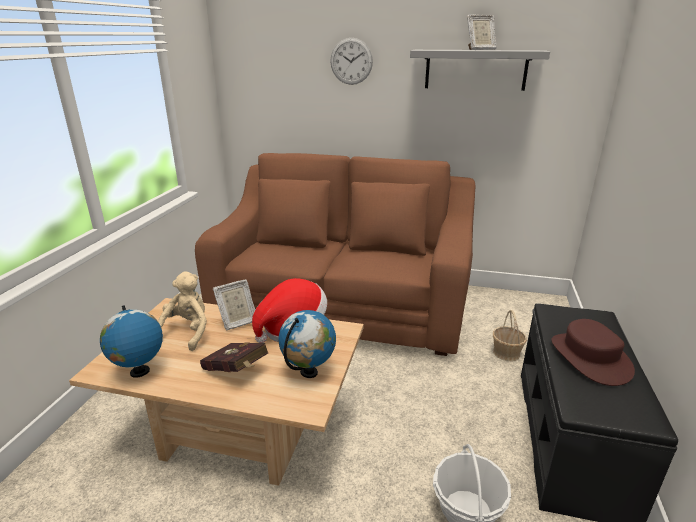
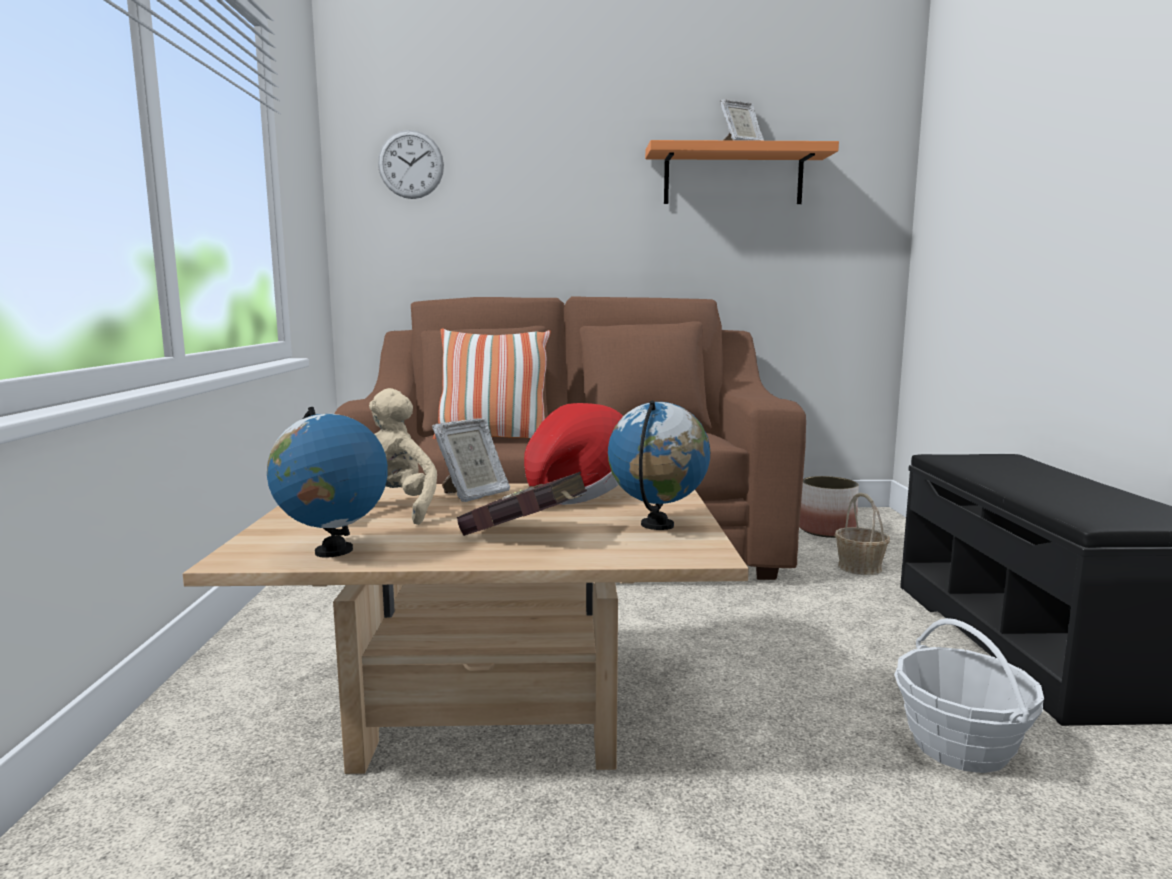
camera: 15 degrees left, 15 degrees down
(290, 252) = (492, 438): none -> pillow
(351, 61) = (553, 166): wall clock -> wall clock (411, 164)
(475, 69) = (733, 177): grey shelf -> orange shelf
(508, 314) = (827, 530): none -> planter
(589, 358) = (1045, 484): brown hat -> none

